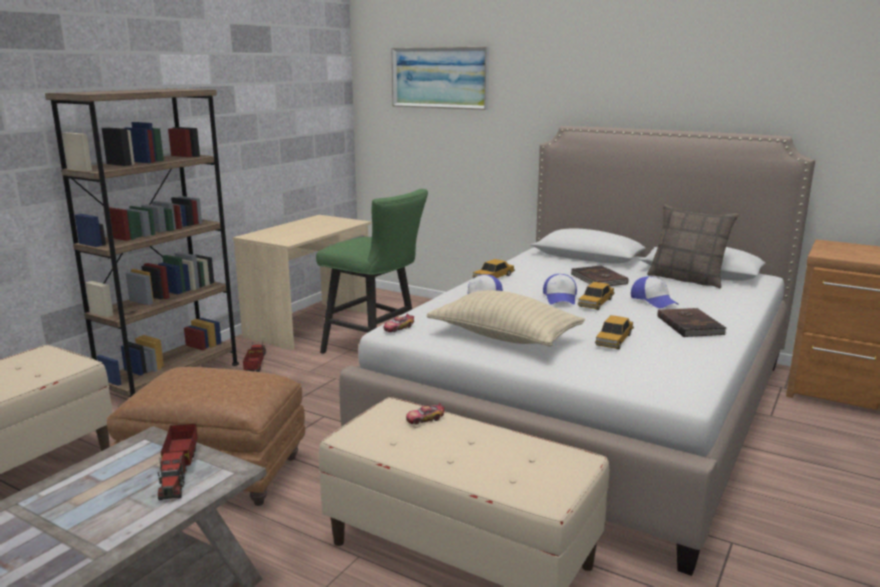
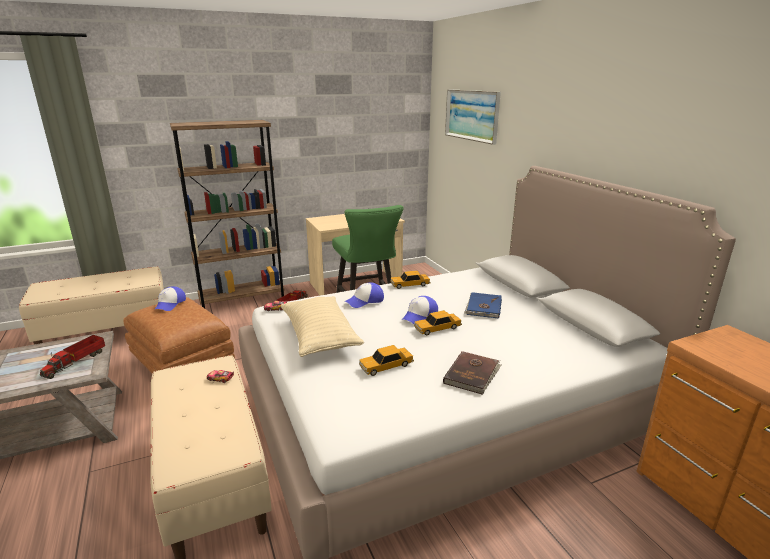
camera: 35 degrees right, 5 degrees up
(598, 279) = (483, 307): brown book -> blue book
(654, 300) = (489, 340): cap -> cap (170, 304)
(687, 279) = (563, 328): pillow -> none

